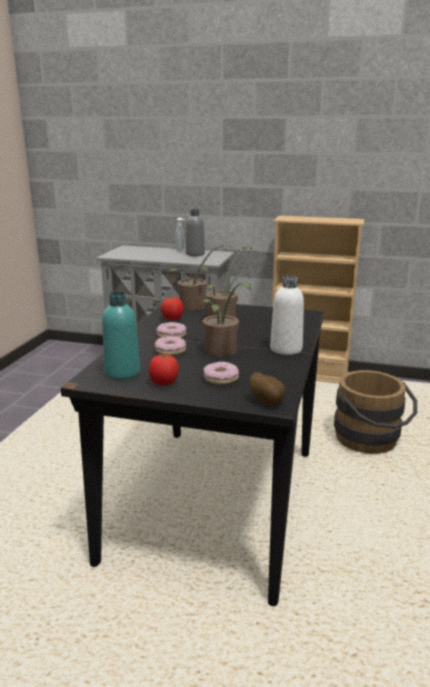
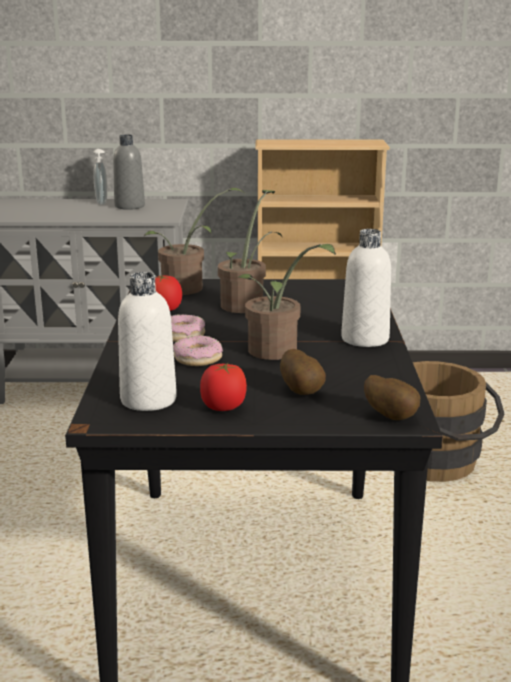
camera: 15 degrees left, 0 degrees up
(122, 373) = (148, 400): turquoise bottle -> white bottle
(221, 378) = (303, 391): donut -> potato

